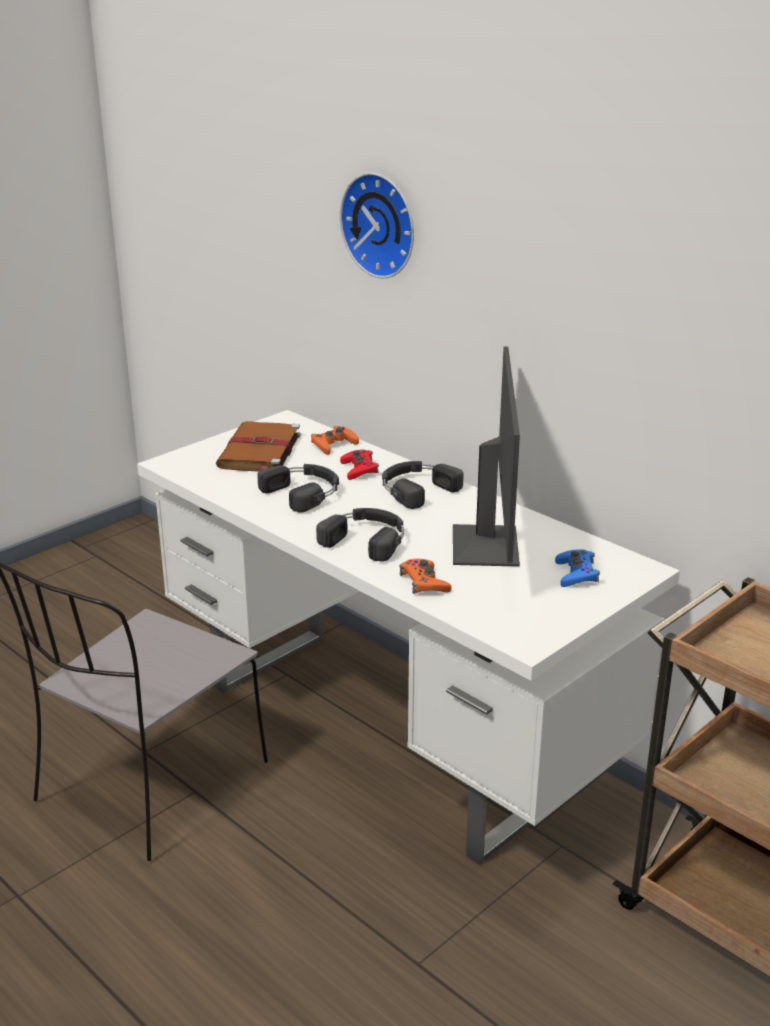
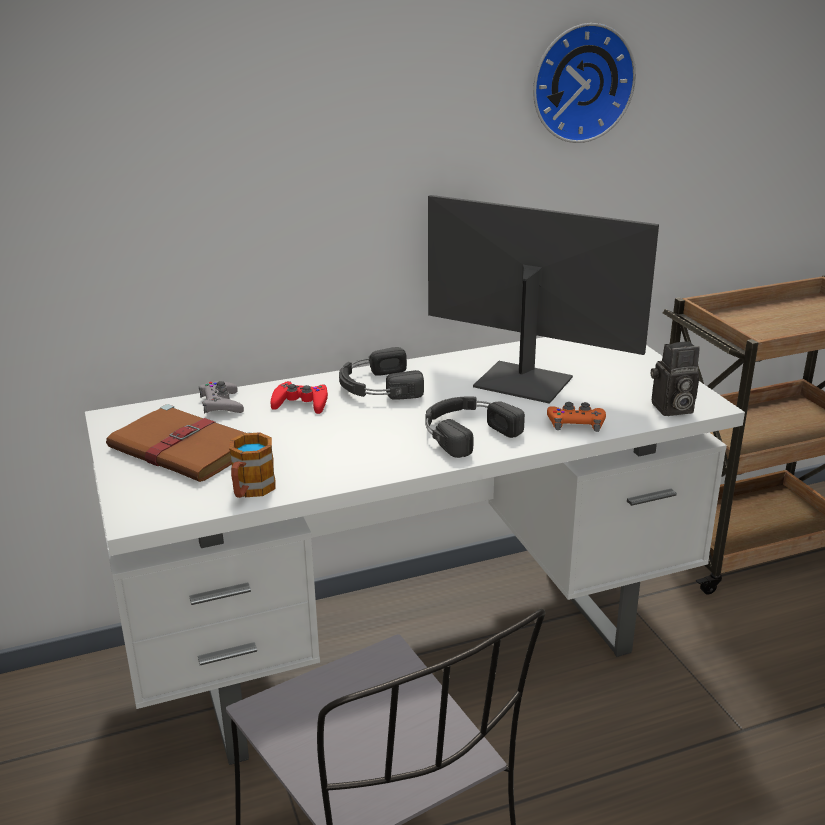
camera: 65 degrees left, 0 degrees up
(220, 486) = (250, 491): none -> mug
(304, 492) = (324, 443): black headphones -> none
(333, 445) = (221, 404): orange game controller -> grey game controller
(382, 224) = (222, 113): wall clock -> wall clock (580, 82)
(497, 625) = (671, 409): none -> camera
(576, 574) = (601, 359): blue game controller -> none

